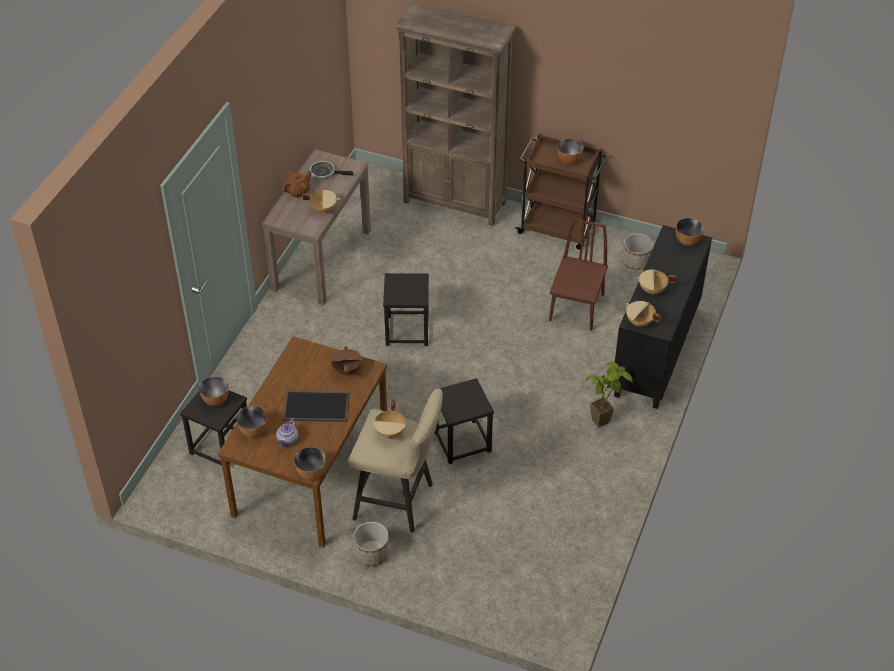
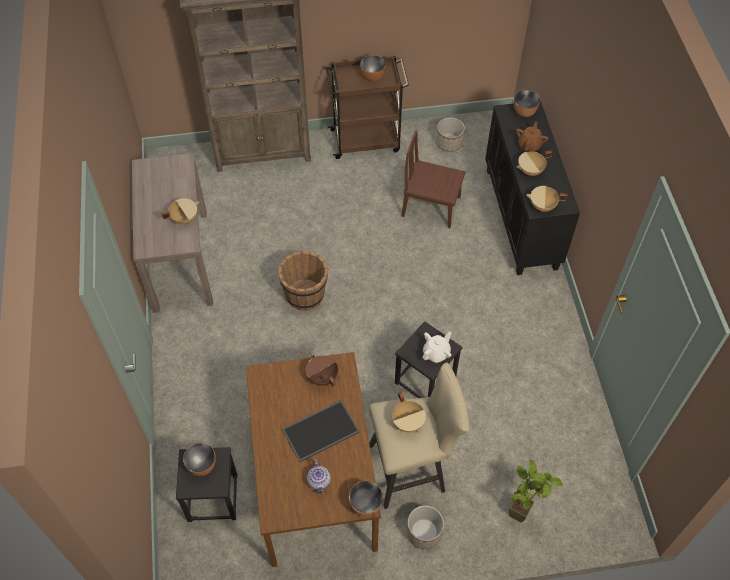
camera: 30 degrees left, 10 degrees up
(253, 431) = (279, 489): bowl -> none
(298, 191) = (147, 211): brown teapot -> brown teapot (529, 145)
(325, 173) = (159, 180): frying pan -> none
(407, 330) = (305, 294): black stool -> brown bucket
(467, 406) = (436, 353): none -> white teapot
(576, 307) = (431, 206): brown chair -> brown chair turned 60 degrees counterclockwise
(606, 420) = (526, 300): potted plant -> potted plant (523, 509)

